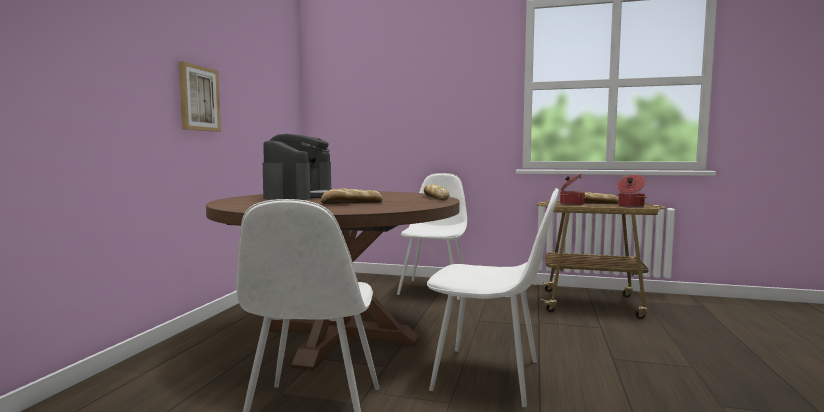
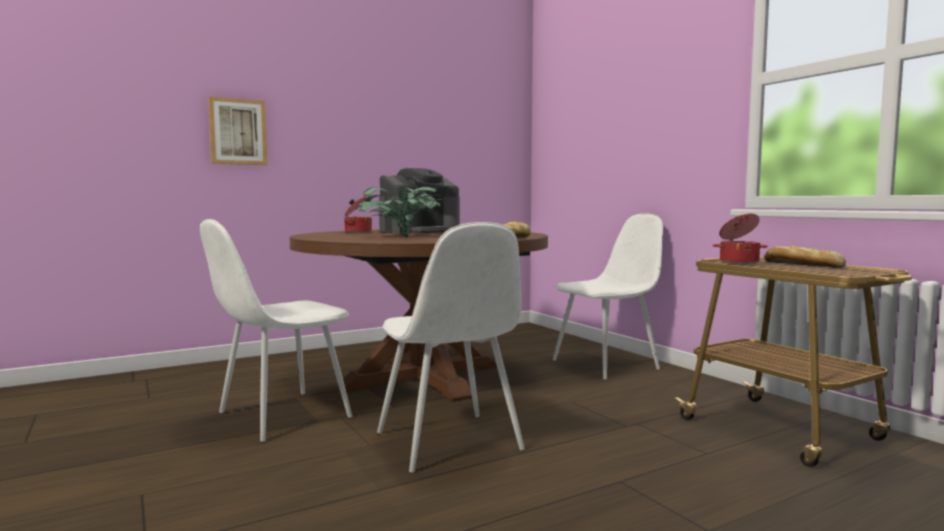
camera: 45 degrees right, 0 degrees up
(198, 98) = (366, 139): picture -> picture (238, 132)
(350, 203) = (401, 237): bread -> potted plant
(630, 206) = (831, 272): cooking pot -> cooking pot (357, 232)

